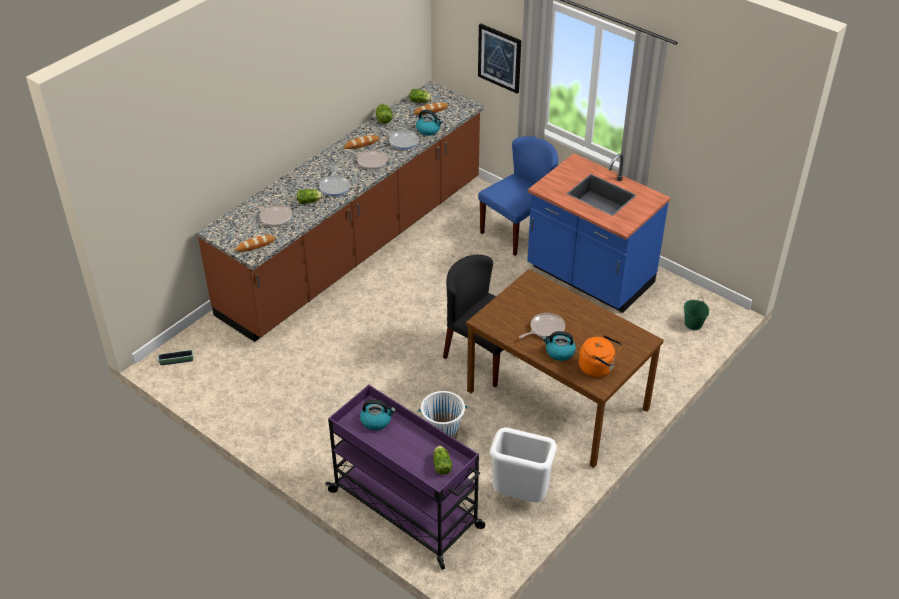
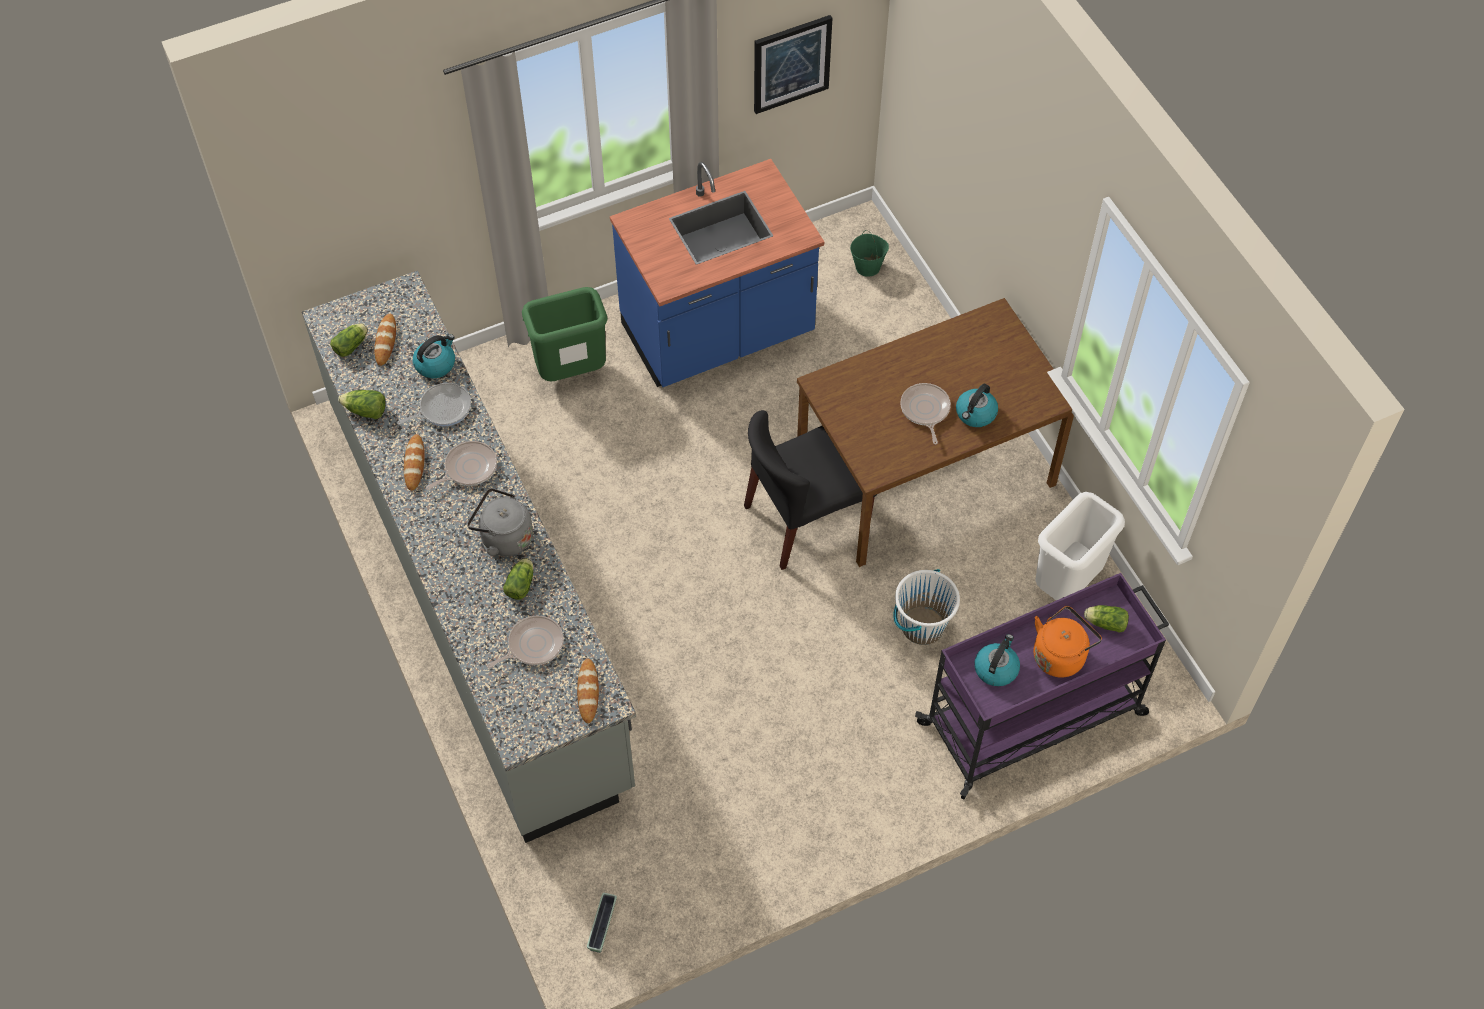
camera: 65 degrees left, 15 degrees up
(335, 186) = (503, 537): frying pan -> grey kettle
(355, 246) = (479, 591): brown counter -> grey counter
(499, 58) = (416, 191): picture -> picture (791, 63)
(518, 231) = (572, 372): blue chair -> green trash can
(598, 368) = (1022, 386): orange kettle -> orange kettle (1060, 655)

